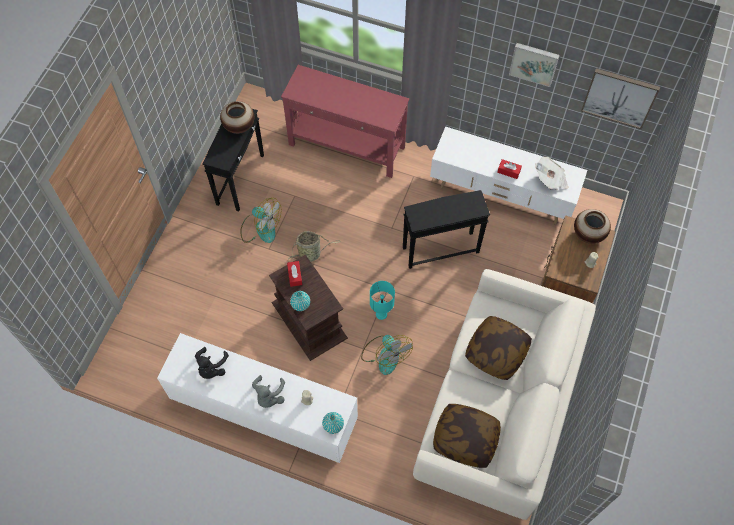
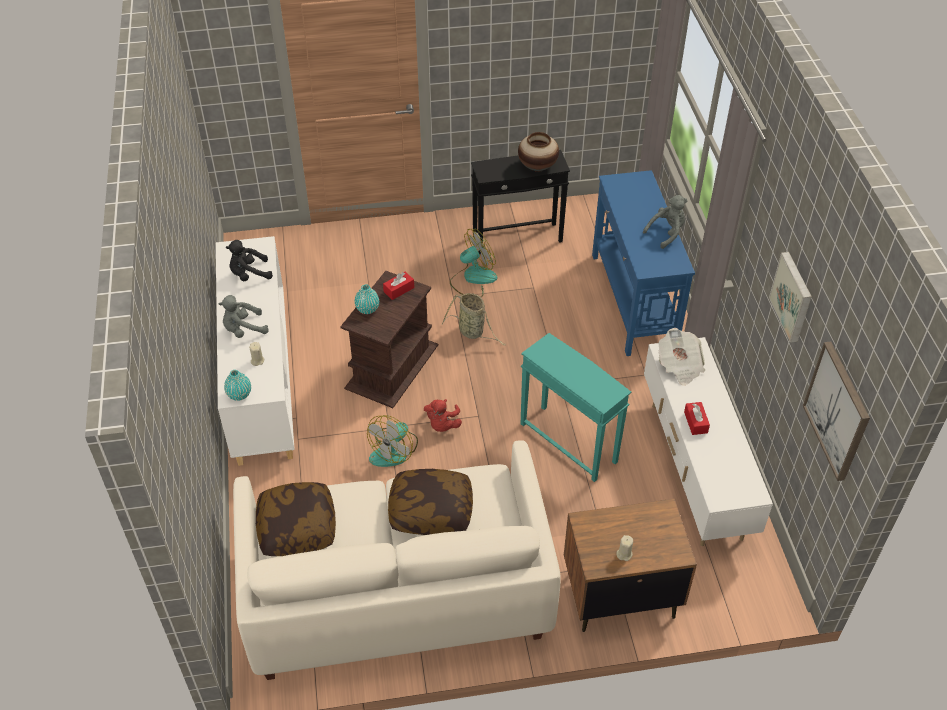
camera: 60 degrees right, 15 degrees down
(260, 228) = (473, 279): fan -> fan turned 120 degrees counterclockwise
(347, 146) = (633, 301): red console table -> blue console table
(364, 91) = (666, 233): none -> grey plush toy
(381, 314) = (442, 425): turquoise table lamp -> red plush toy
(440, 249) = (568, 442): black side table -> turquoise side table
(550, 180) = (721, 470): newspaper -> newspaper (680, 366)
(588, 234) = (666, 534): vase -> none

